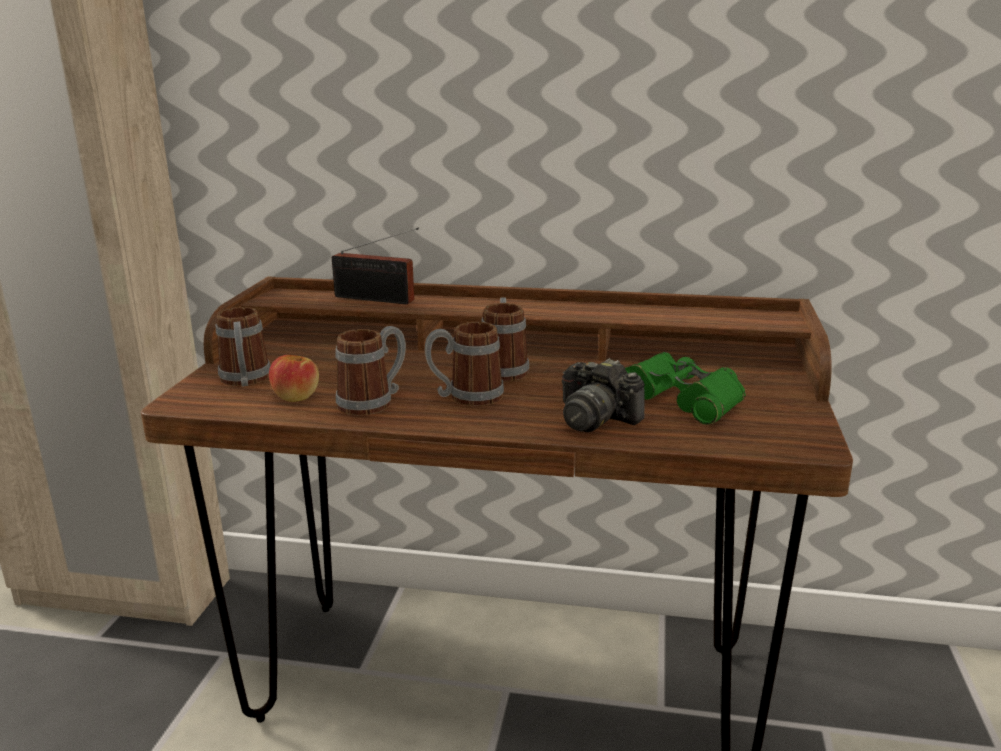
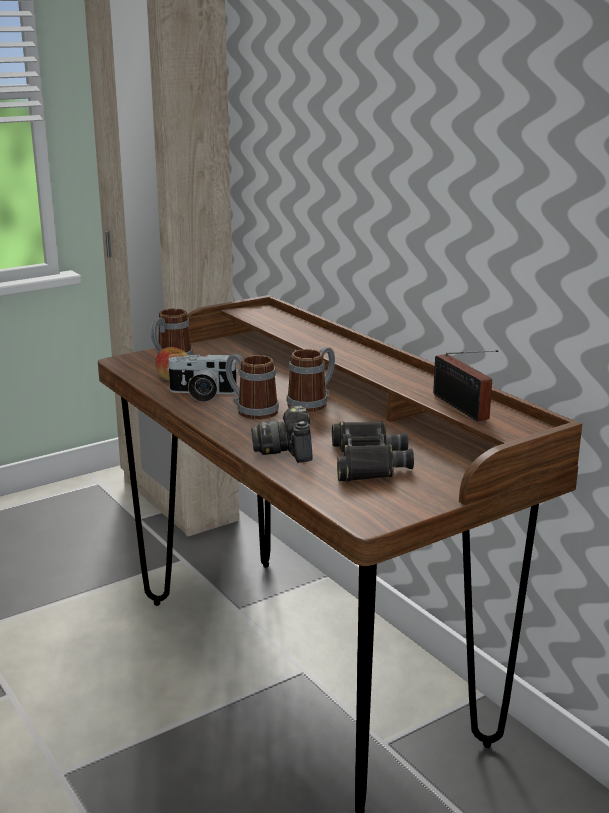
camera: 45 degrees right, 0 degrees up
(374, 402) = (201, 394): mug -> camera
(378, 299) = (298, 329): radio -> radio (462, 408)
(680, 399) = (367, 461): green binoculars -> black binoculars

